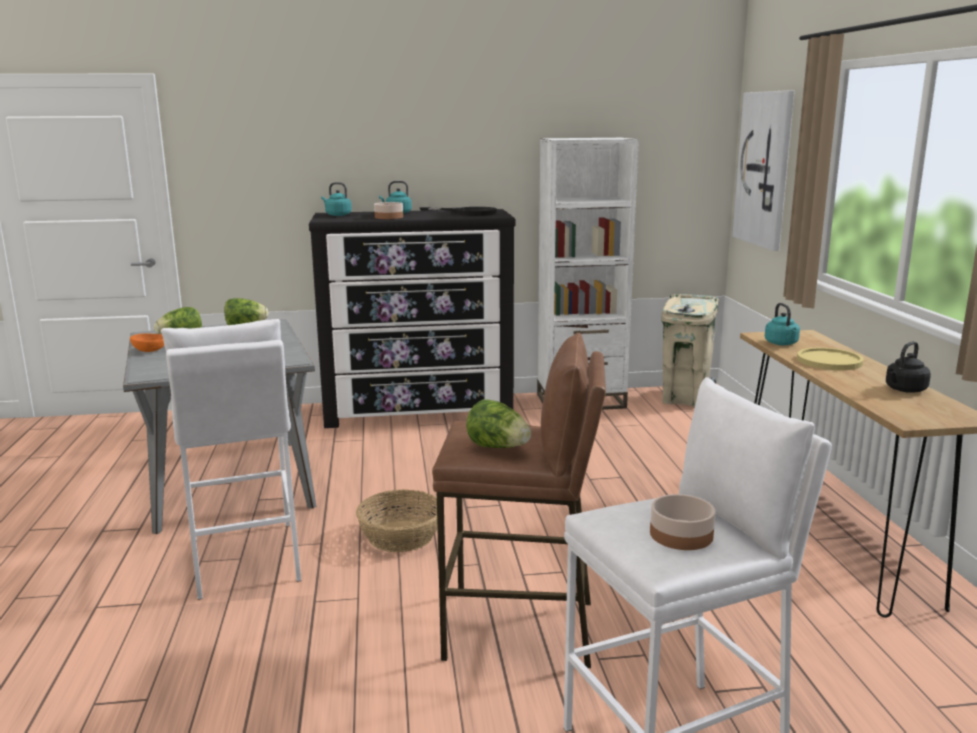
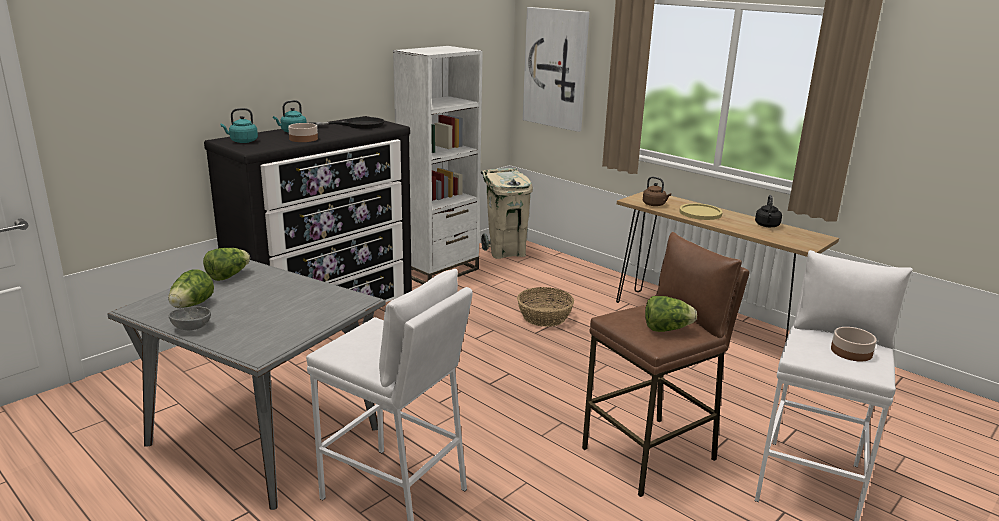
camera: 40 degrees left, 5 degrees up
(150, 350) = (191, 327): orange bowl -> grey bowl
(401, 536) = (481, 424): basket -> basket (544, 317)
(782, 344) = (655, 205): turquoise kettle -> brown kettle

